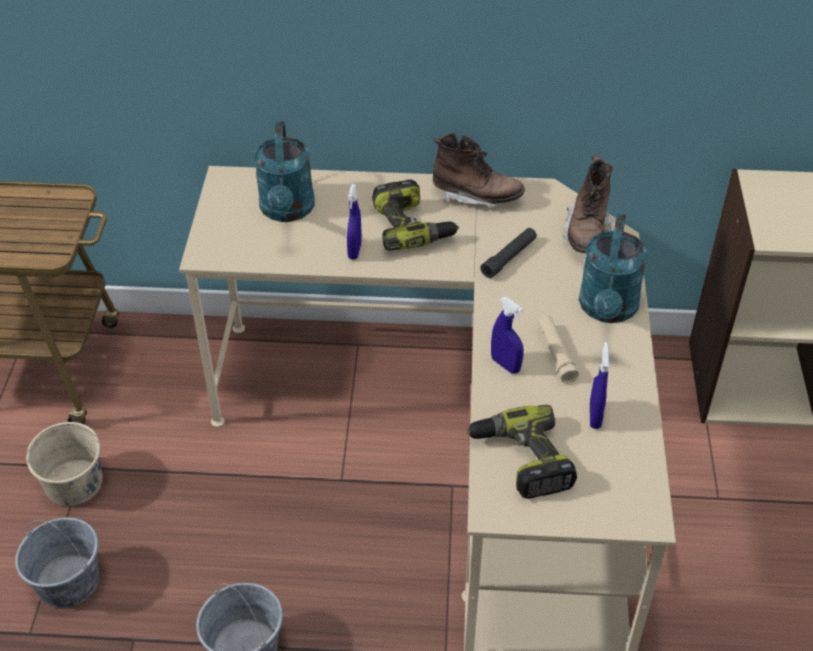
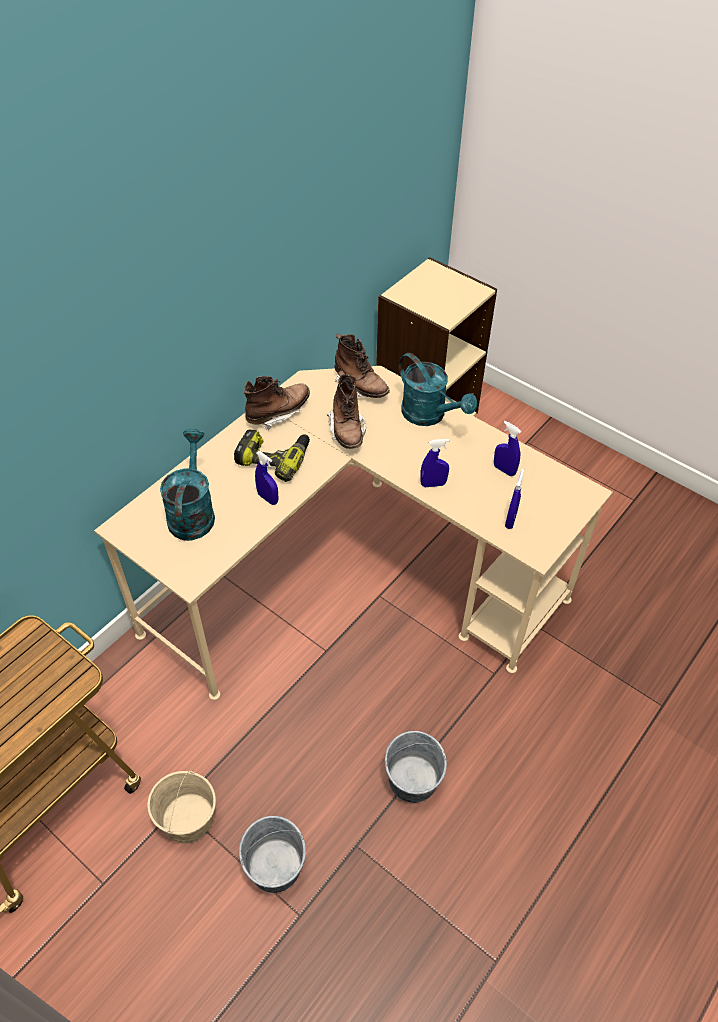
camera: 55 degrees left, 5 degrees up
(287, 211) = (192, 512): turquoise watering can -> turquoise watering can turned 120 degrees counterclockwise
(509, 258) = (347, 430): black flashlight -> brown boot
(521, 460) = (510, 520): power drill -> blue spray bottle
(556, 353) = (443, 457): beige flashlight -> none

